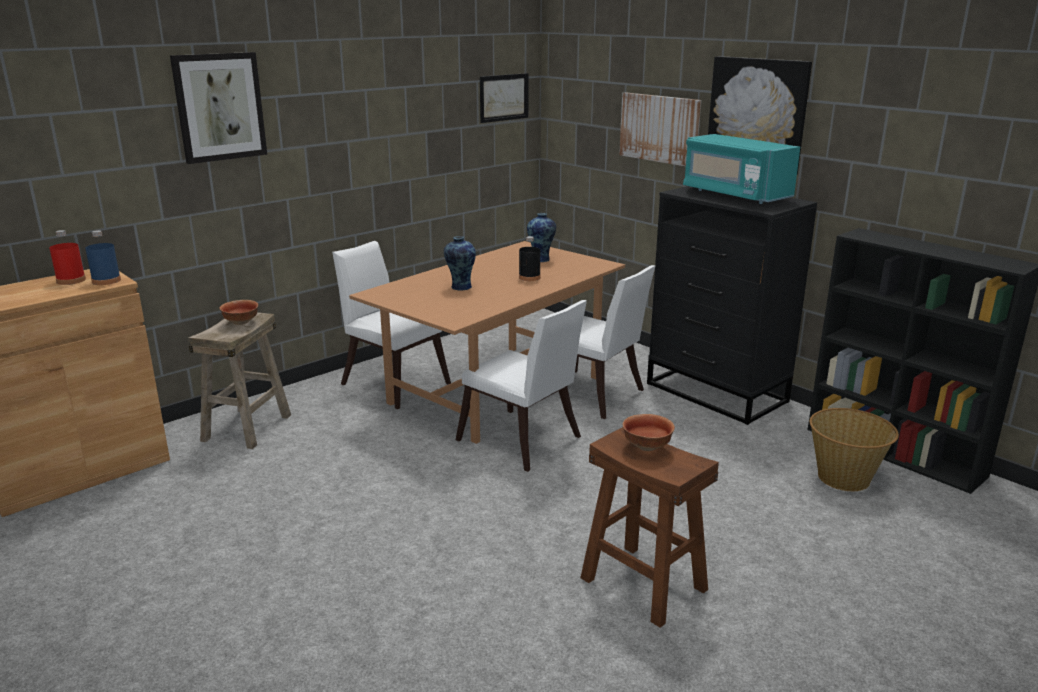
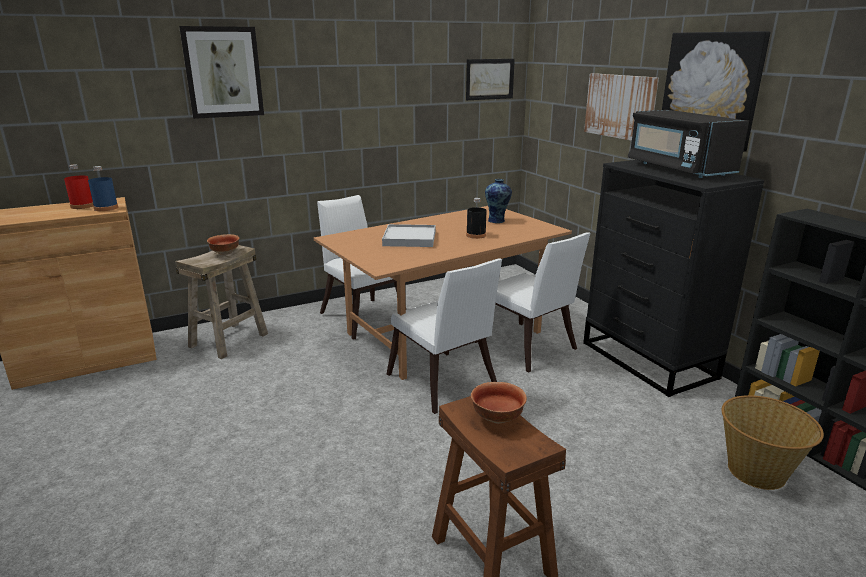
camera: 15 degrees right, 0 degrees up
(460, 287) = (409, 238): vase -> white tray
(734, 195) = (677, 169): turquoise microwave -> black microwave

